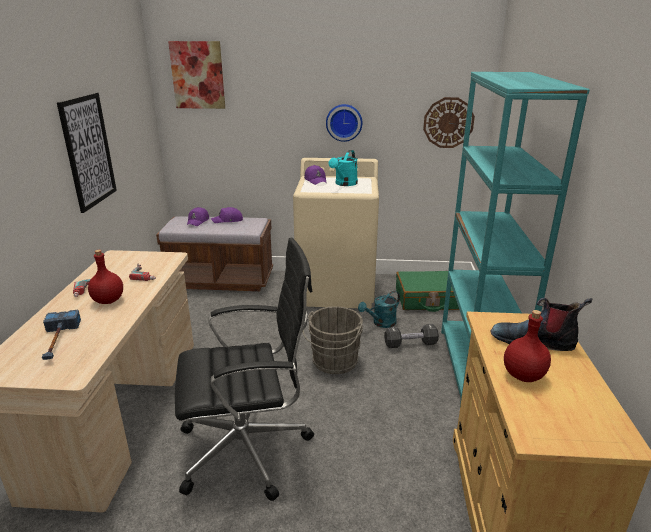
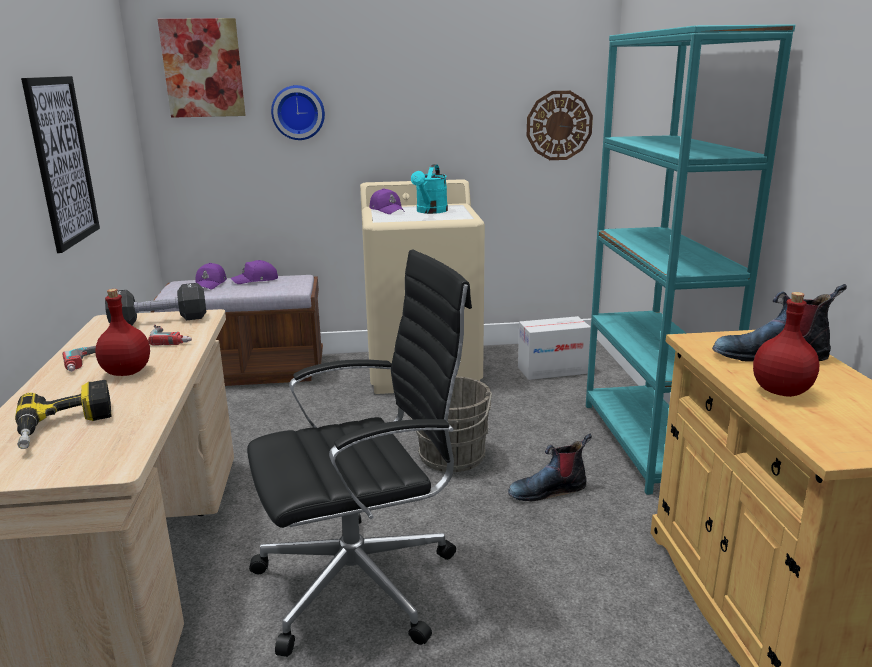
camera: 10 degrees left, 5 degrees down
(57, 341) = (65, 427): hammer -> power drill
(344, 122) = (418, 130): wall clock -> wall clock (298, 112)
(381, 323) = (500, 404): turquoise watering can -> none
(392, 396) = (548, 490): none -> boot
(410, 344) = (549, 424): black dumbbell -> black dumbbell (159, 321)
(427, 299) = (552, 370): green suitcase -> cardboard box

